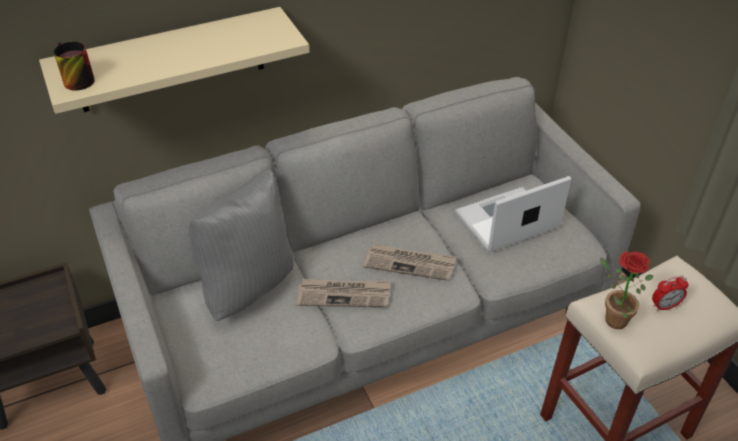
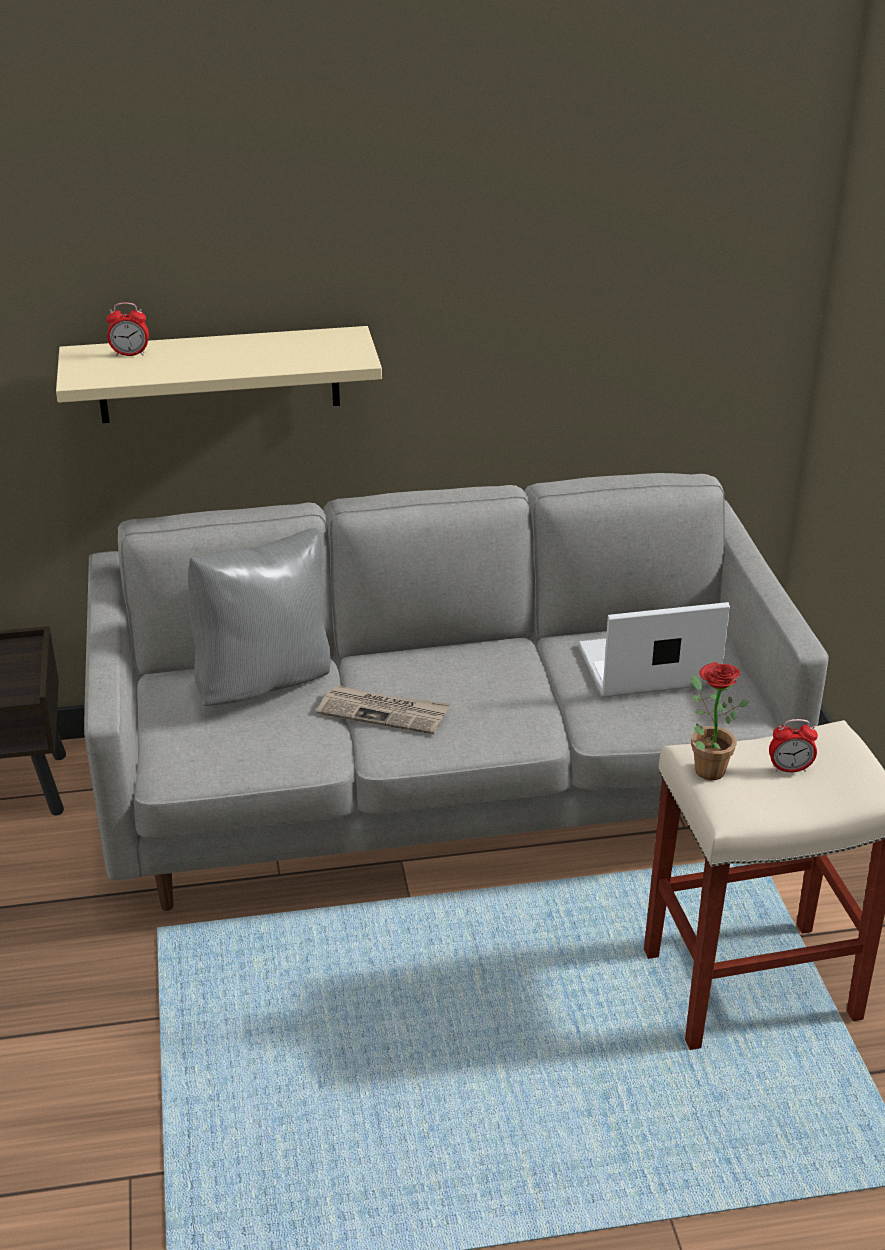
camera: 15 degrees right, 10 degrees down
(74, 80) = (89, 370): mug -> none
(102, 59) = (130, 354): none -> alarm clock
(410, 263) = (488, 693): newspaper -> none

